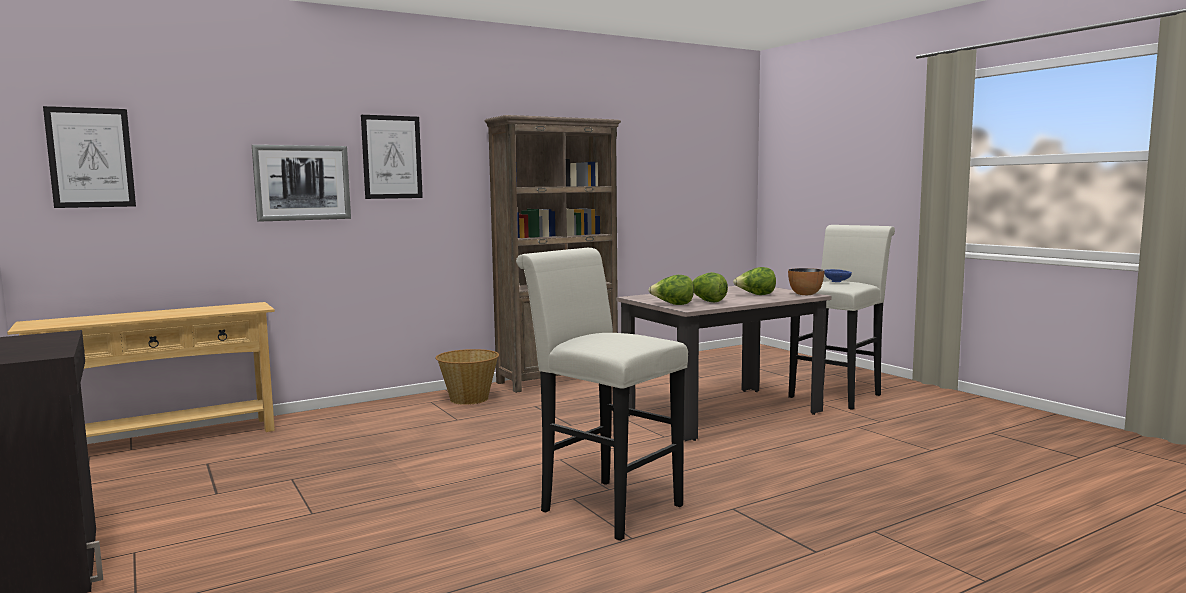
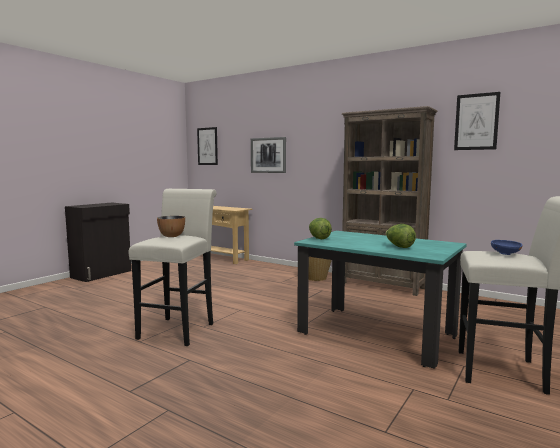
camera: 65 degrees right, 0 degrees up
(392, 157) = (306, 141): picture -> picture (476, 122)
(707, 301) = (345, 241): lettuce -> none
(722, 413) = (376, 334): beige dining table -> turquoise dining table
(805, 294) = (432, 255): bowl -> bowl (172, 236)

